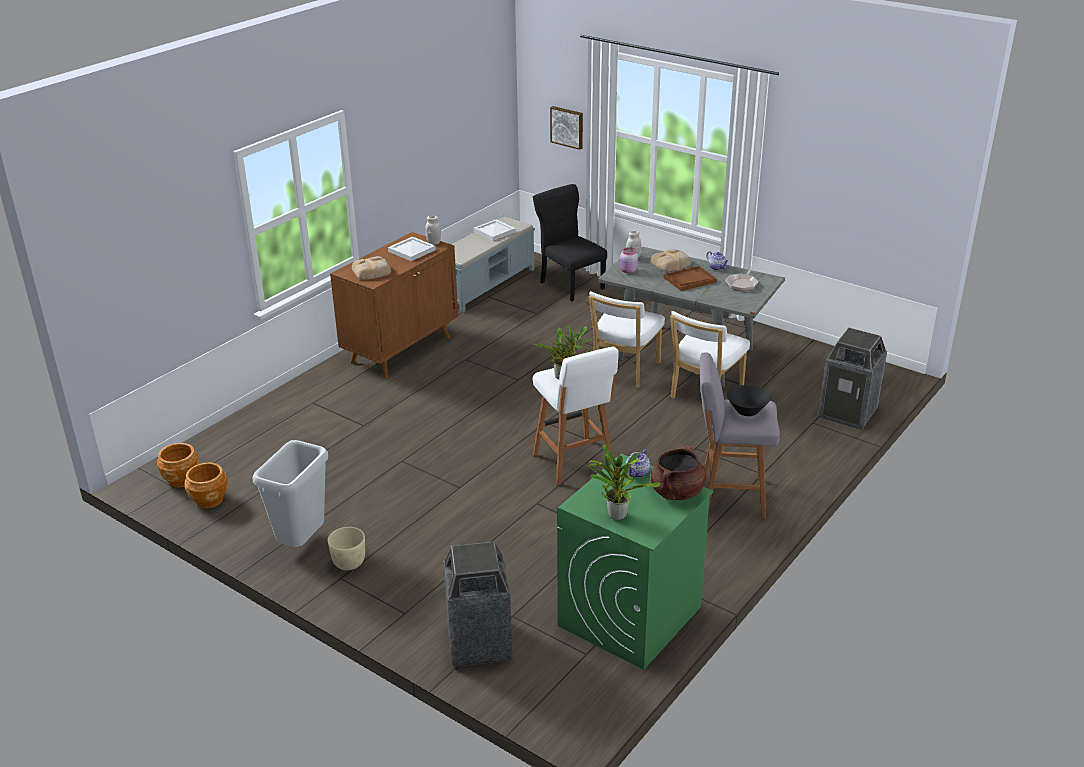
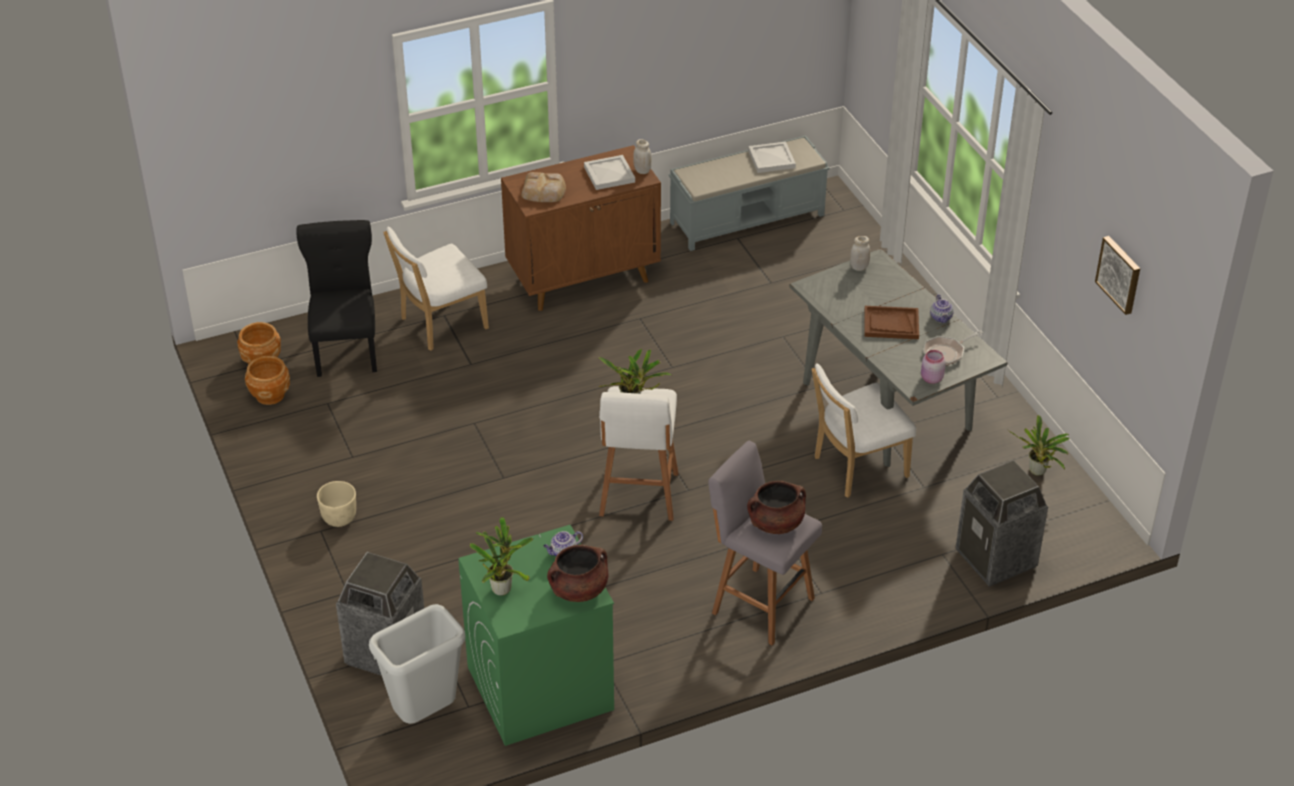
camera: 30 degrees right, 10 degrees up
(302, 542) = (315, 478): grey trash can -> grey trash can (425, 713)
(567, 127) = (887, 58): picture -> picture (1120, 274)
(570, 285) = (846, 254): black chair -> black chair (347, 348)
(624, 371) = (796, 401): white chair -> white chair (440, 324)
(628, 271) = (834, 285): pink jar -> pink jar (931, 378)
(671, 263) = (894, 292): bread -> none
(747, 411) = (775, 523): black bowl -> brown cooking pot
(817, 359) = (1037, 473): none -> potted plant

